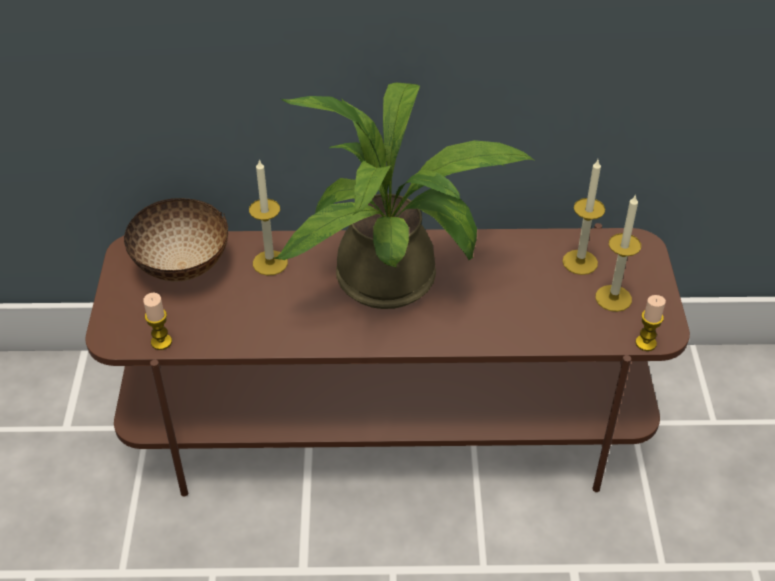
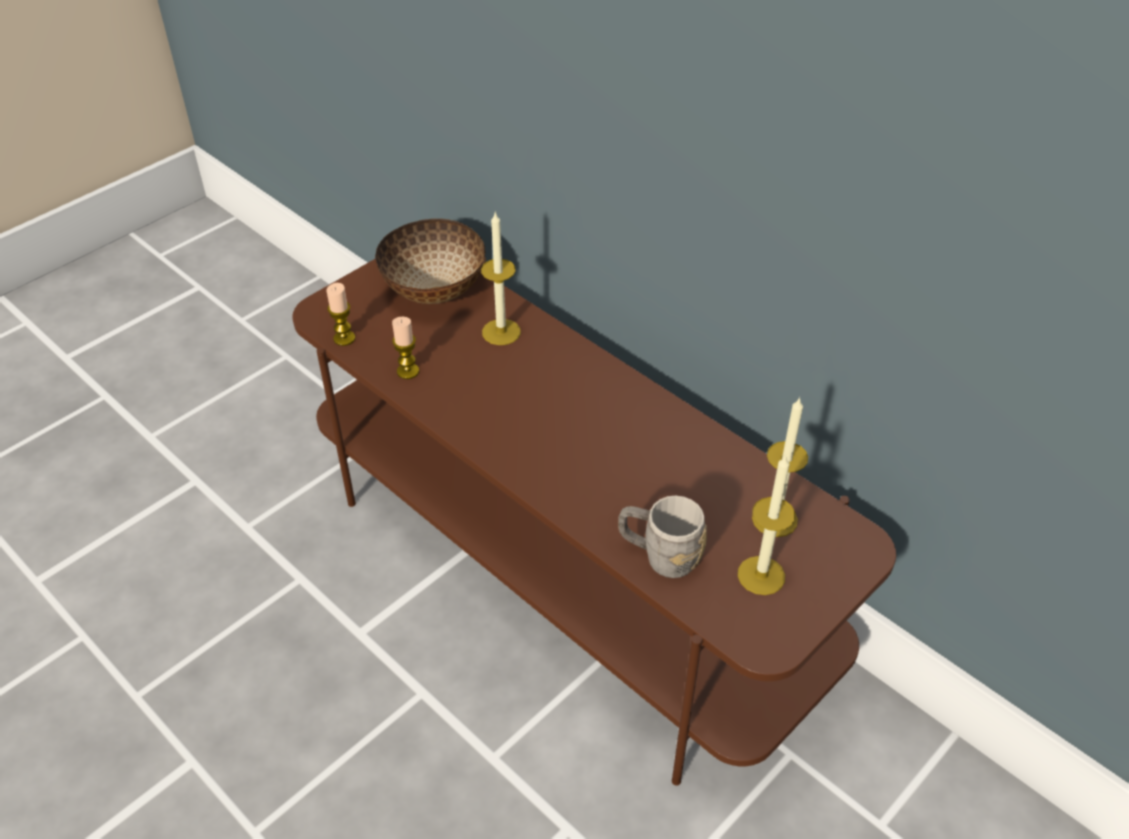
camera: 45 degrees right, 0 degrees up
(399, 281) = (583, 418): potted plant -> none
(550, 328) = (659, 556): none -> grey mug
(645, 343) = (734, 640): candle -> candle (408, 371)

